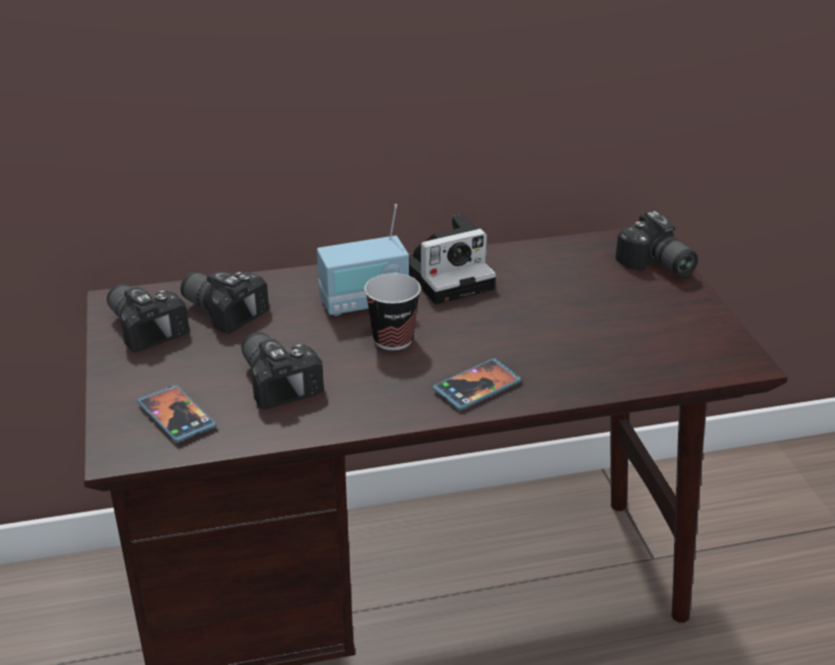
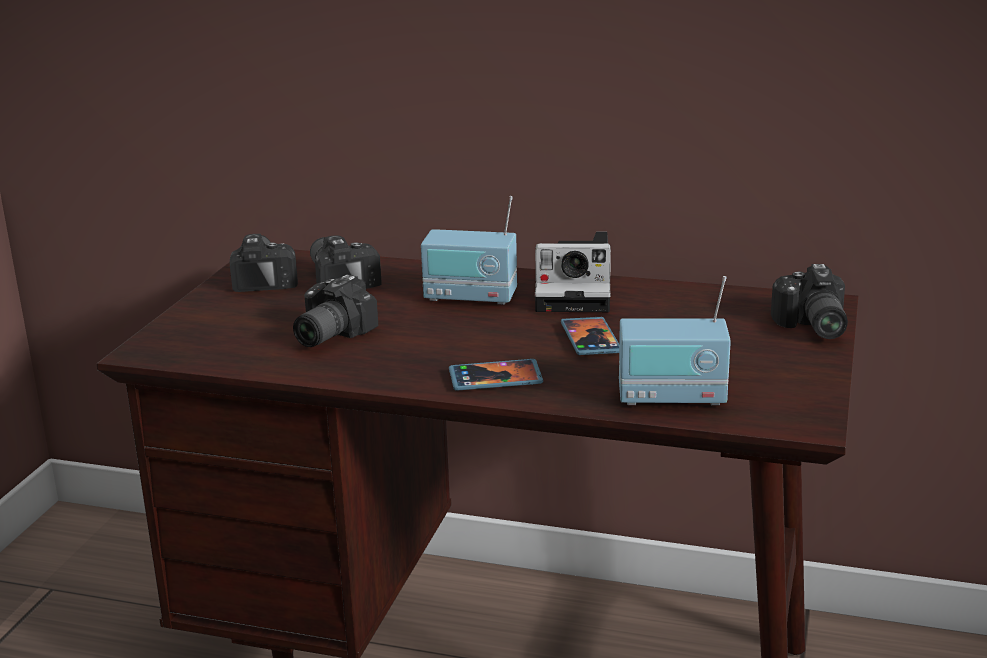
camera: 30 degrees right, 10 degrees down
(176, 416) = (214, 339): phone -> phone (590, 339)
(280, 380) = (326, 335): camera -> camera turned 150 degrees counterclockwise
(393, 339) = (462, 328): cup -> none
(629, 366) = (671, 397): none -> radio

